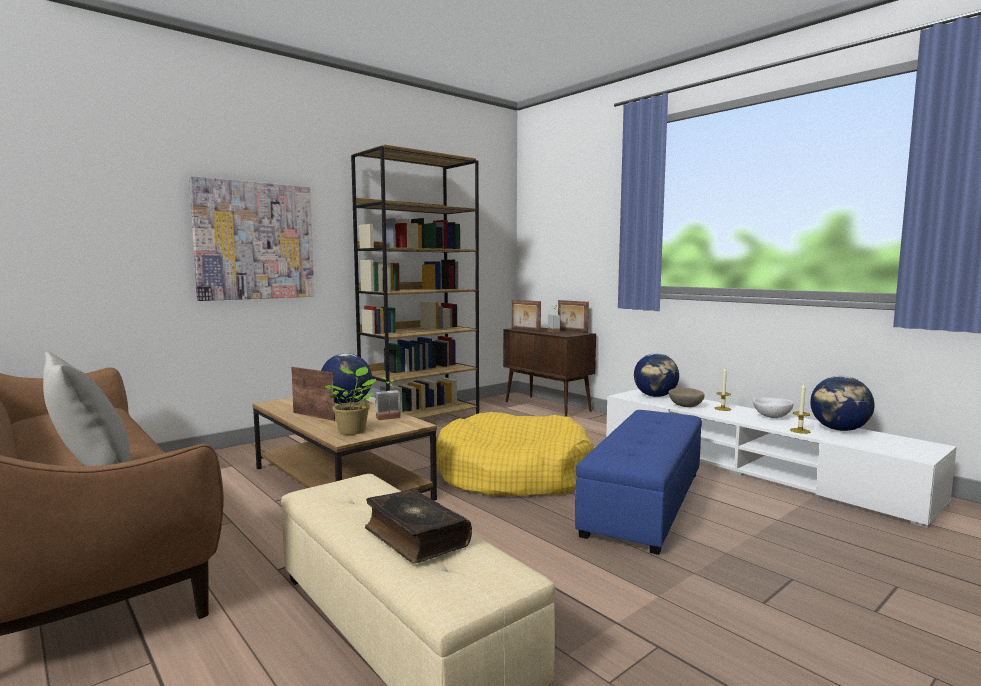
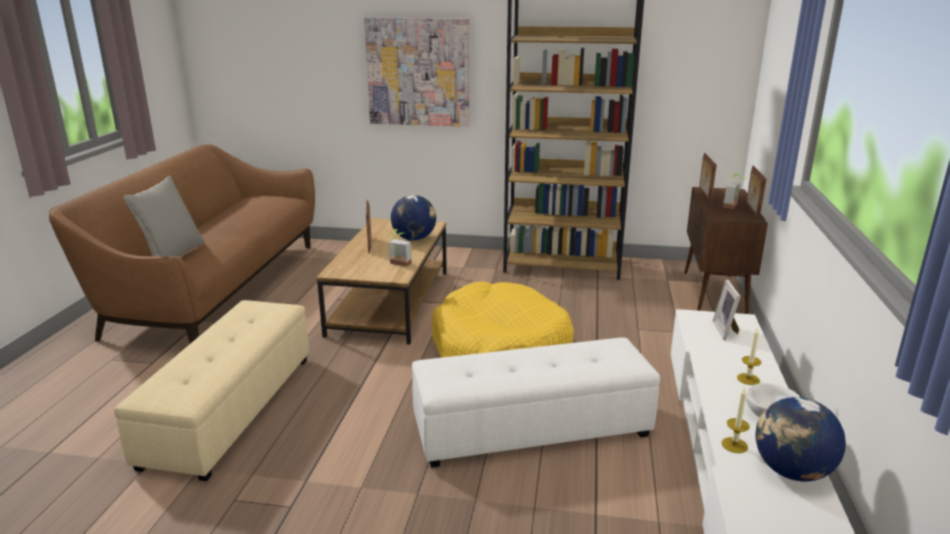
camera: 50 degrees right, 15 degrees up
(353, 430) = (354, 267): potted plant -> none
(414, 537) = (208, 356): book -> none
(643, 502) = (531, 428): blue ottoman -> white ottoman
(655, 396) = (726, 331): globe -> picture frame
(685, 406) = (715, 356): beige bowl -> none

